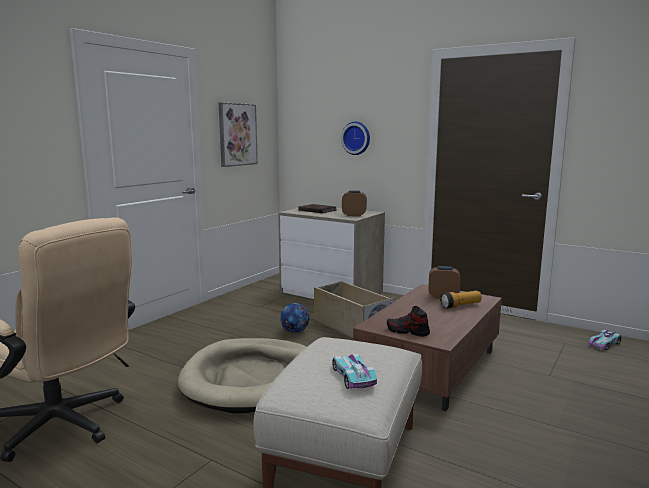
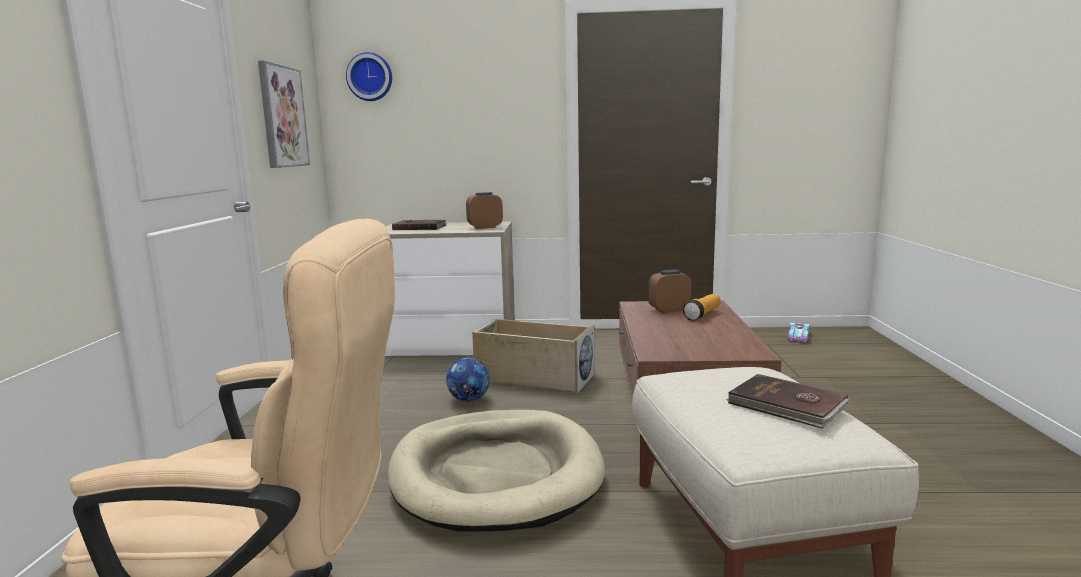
camera: 30 degrees left, 0 degrees up
(353, 376) = (787, 405): toy car -> brown book
(356, 138) = (459, 122): wall clock -> wall clock (370, 77)
(407, 332) = (704, 351): shoe -> none

